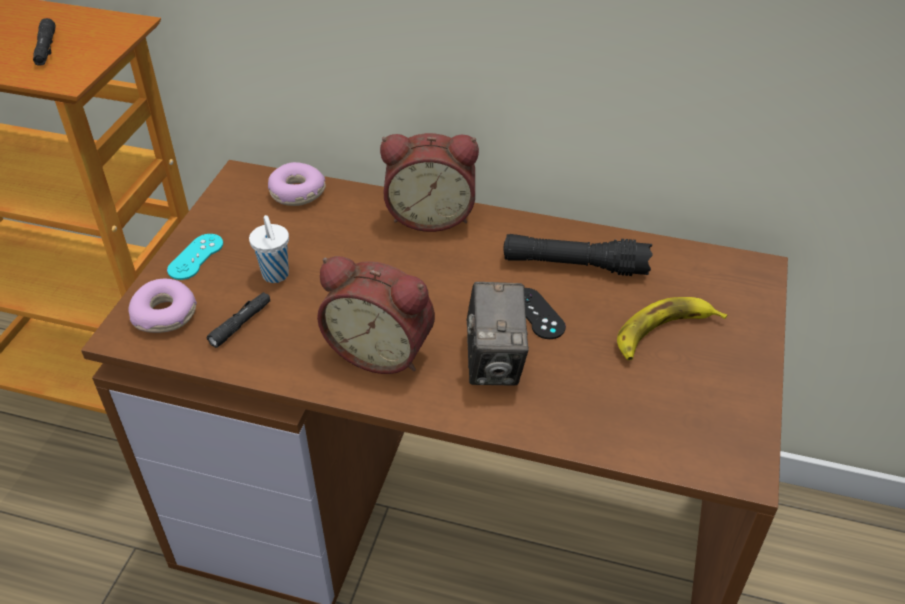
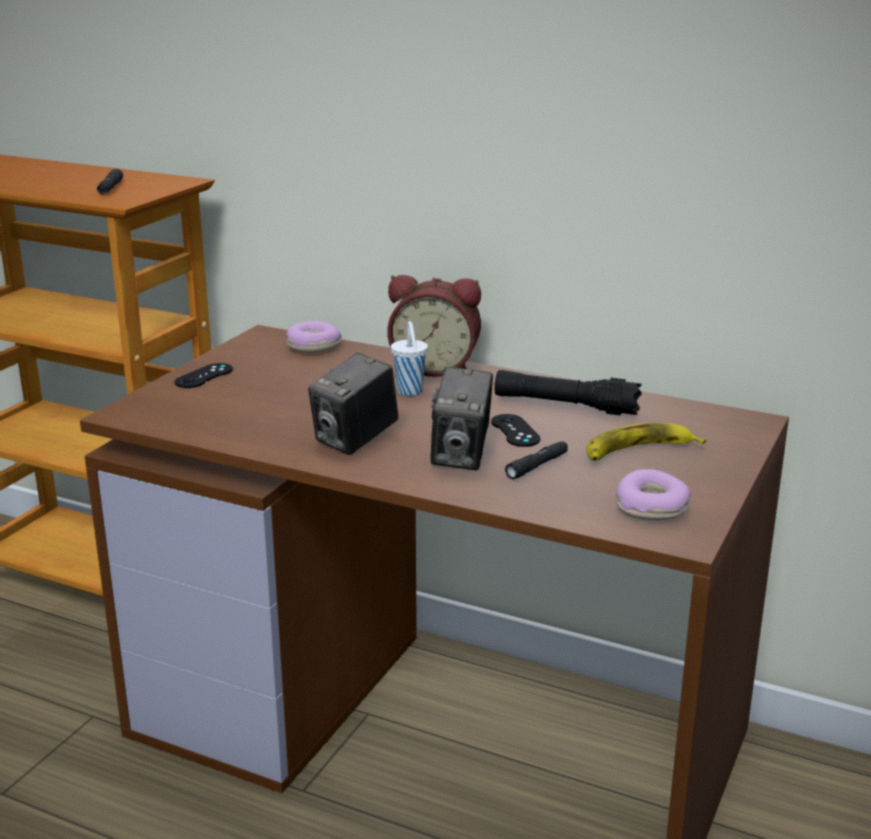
camera: 10 degrees right, 20 degrees down
(165, 314) = (163, 406): donut -> donut (652, 507)
(196, 257) = (204, 376): turquoise game controller -> black game controller
(240, 324) = (229, 416): black flashlight -> black flashlight (537, 466)
(276, 276) = (273, 392): white cup -> white cup (410, 392)
(382, 350) = (355, 440): alarm clock -> camera

